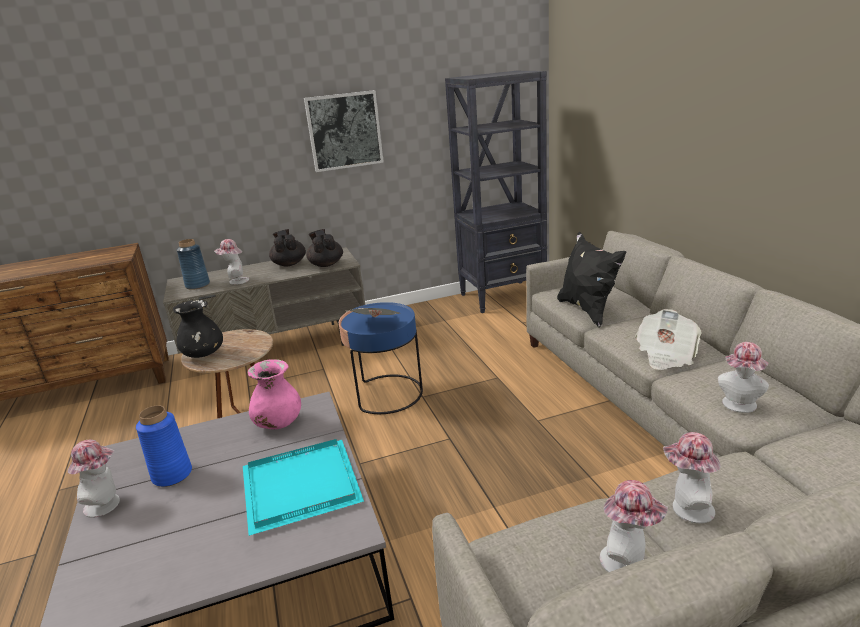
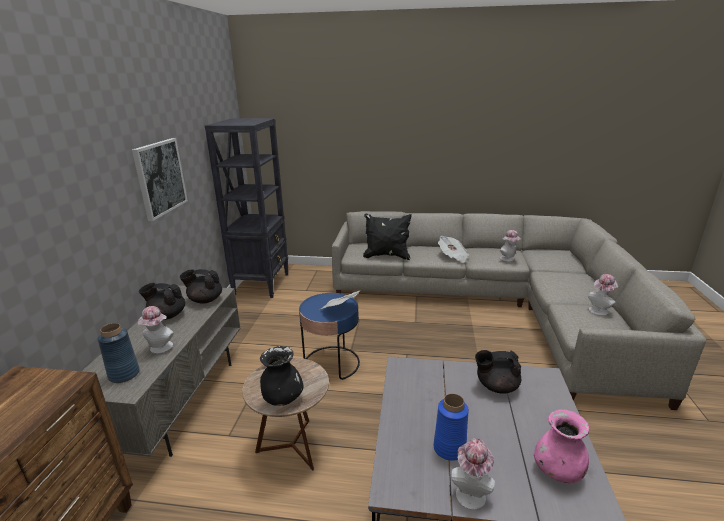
camera: 65 degrees left, 0 degrees up
(278, 423) = (414, 385): pink vase -> pink vase (557, 470)
(302, 485) = (496, 386): turquoise tray -> black teapot
(687, 509) = (570, 290): hat -> none

